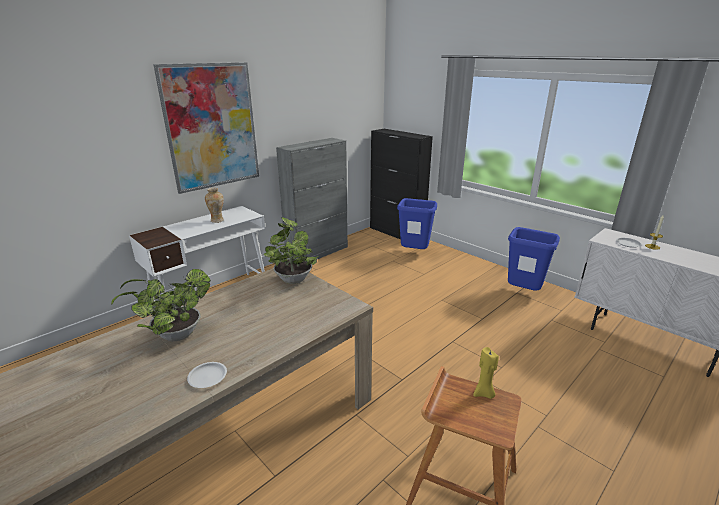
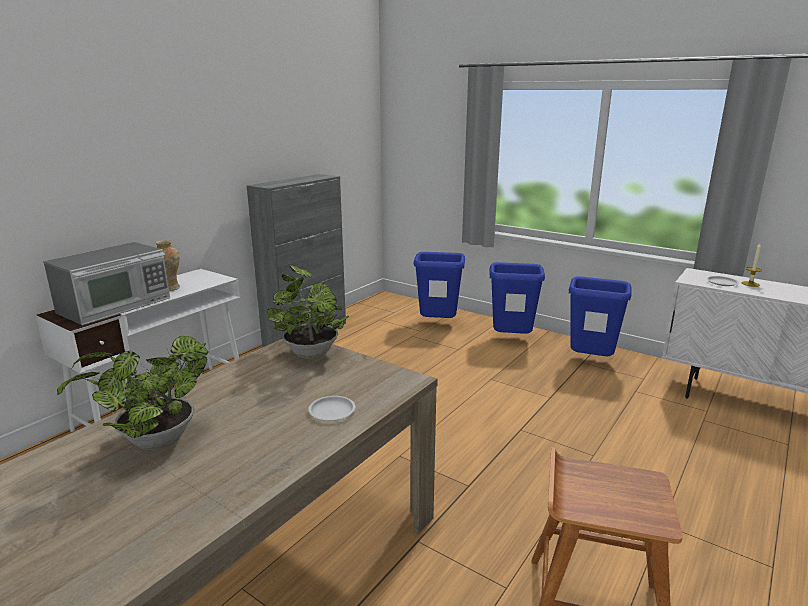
camera: 10 degrees left, 5 degrees down
(179, 232) = (116, 305): none -> microwave
(207, 377) = (226, 494): white plate -> white plate (332, 411)
(212, 127) = (157, 155): picture -> none
(396, 233) = (407, 302): black cabinet -> none
(467, 270) = (512, 340): none -> blue trash can
(484, 393) = (617, 475): yellow candle -> none

